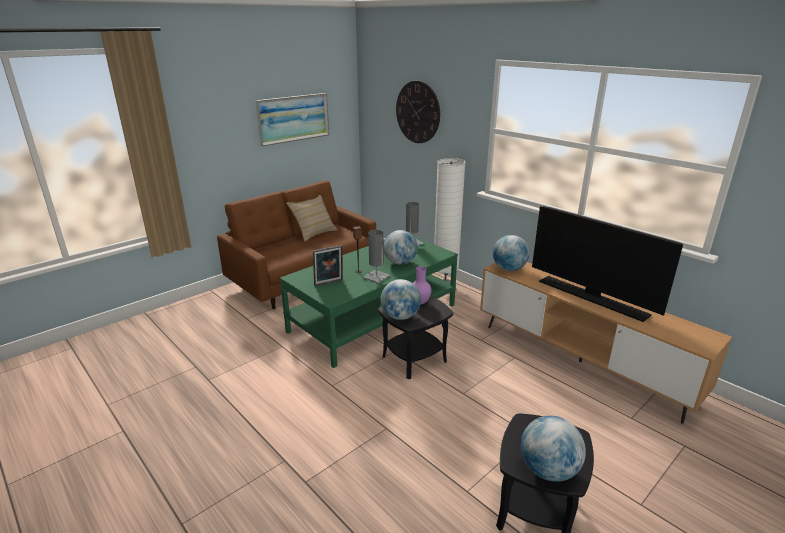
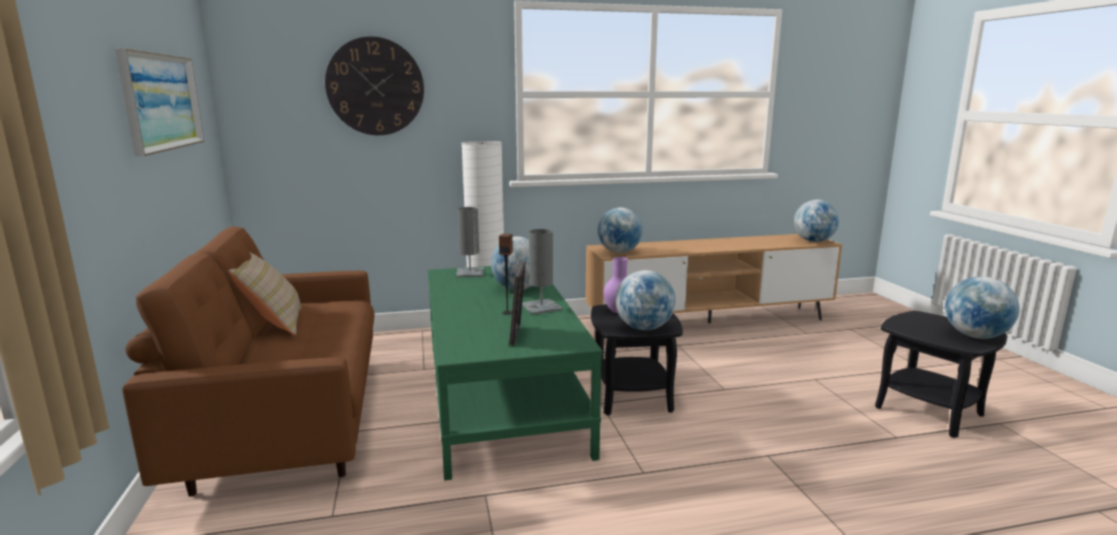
camera: 60 degrees left, 10 degrees down
(592, 298) = (714, 244): television -> none
(693, 342) = (813, 241): none -> globe

